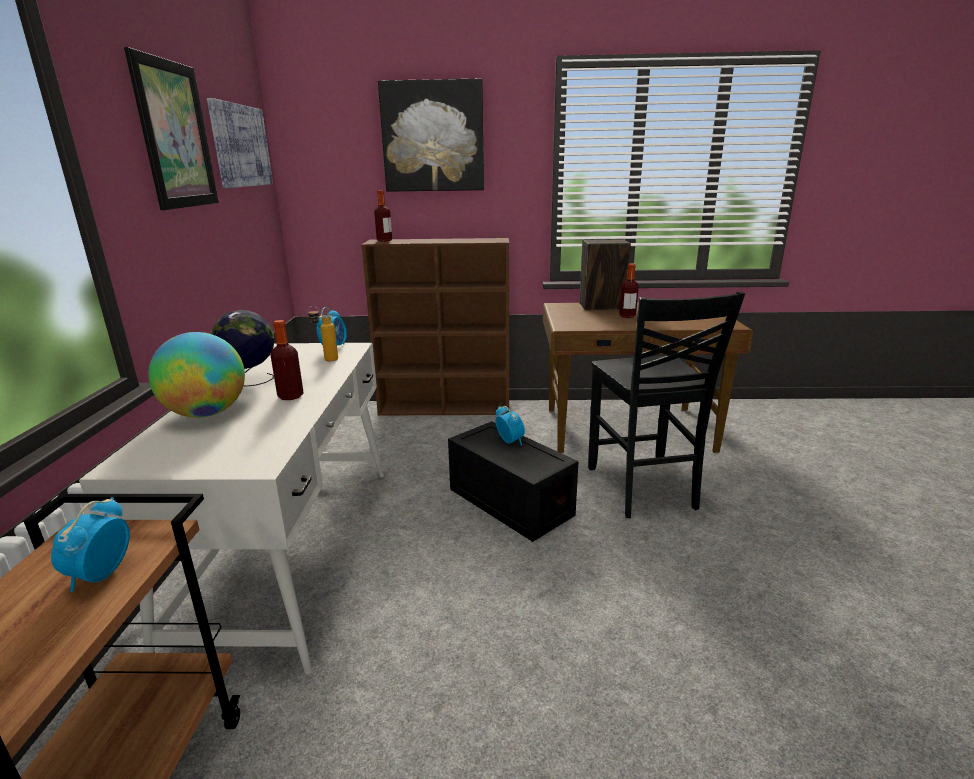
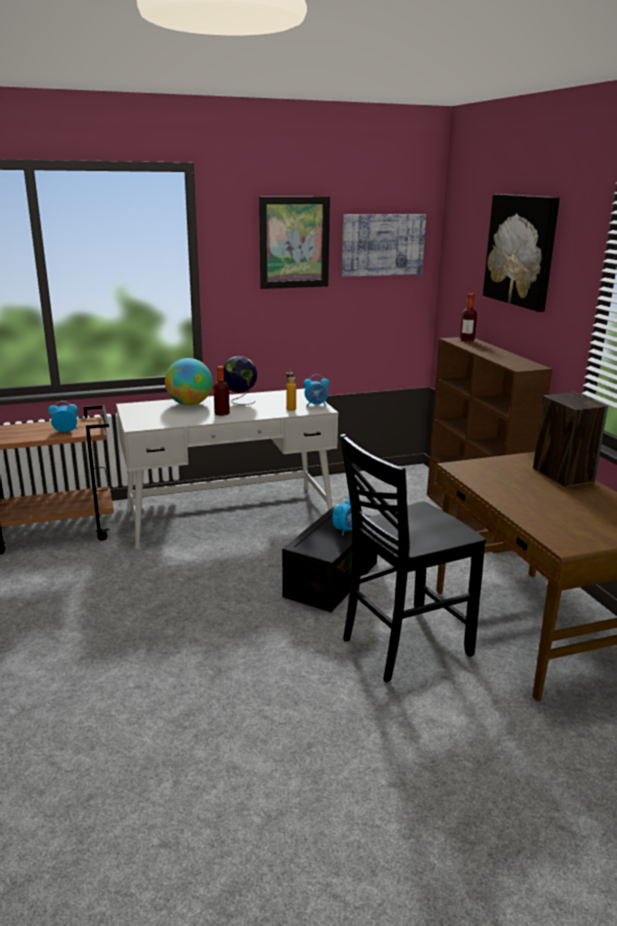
camera: 70 degrees right, 0 degrees up
(627, 316) = (536, 490): bottle -> none

